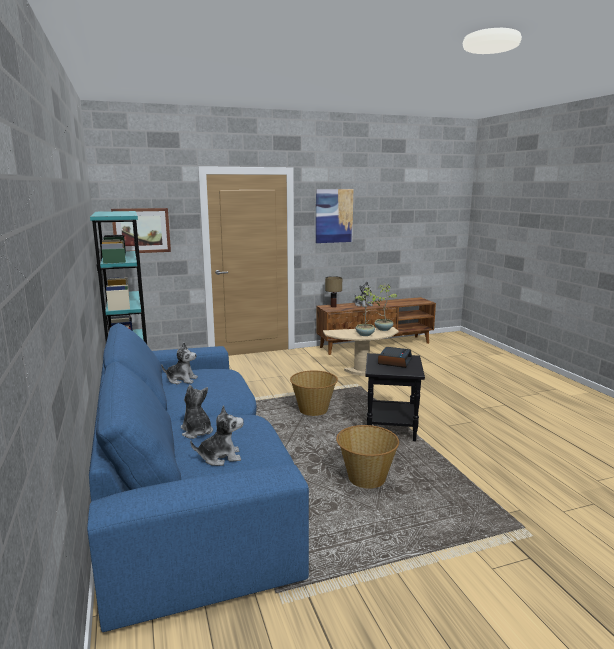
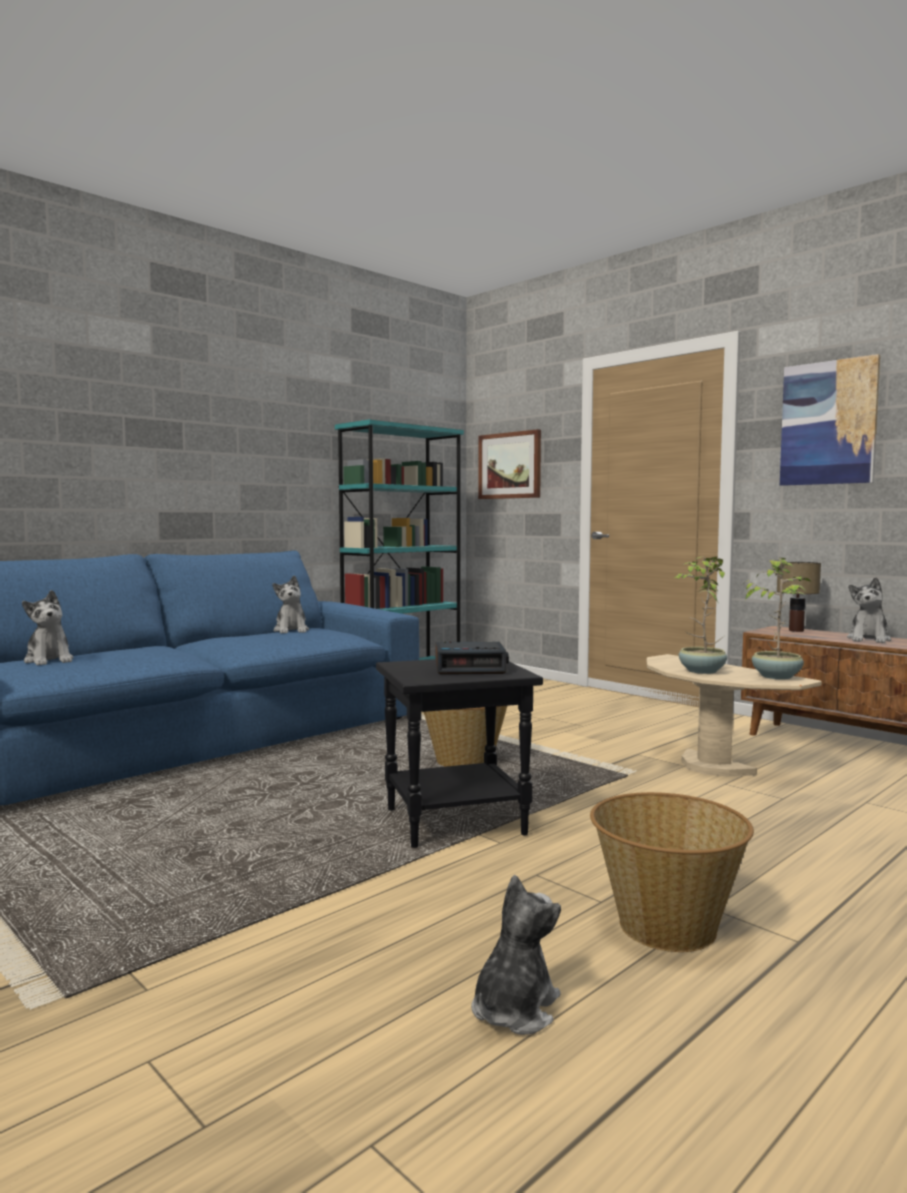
camera: 65 degrees right, 10 degrees down
(196, 431) = (126, 650): plush toy -> plush toy (513, 1009)
(366, 478) = (232, 827): basket -> basket (667, 925)

